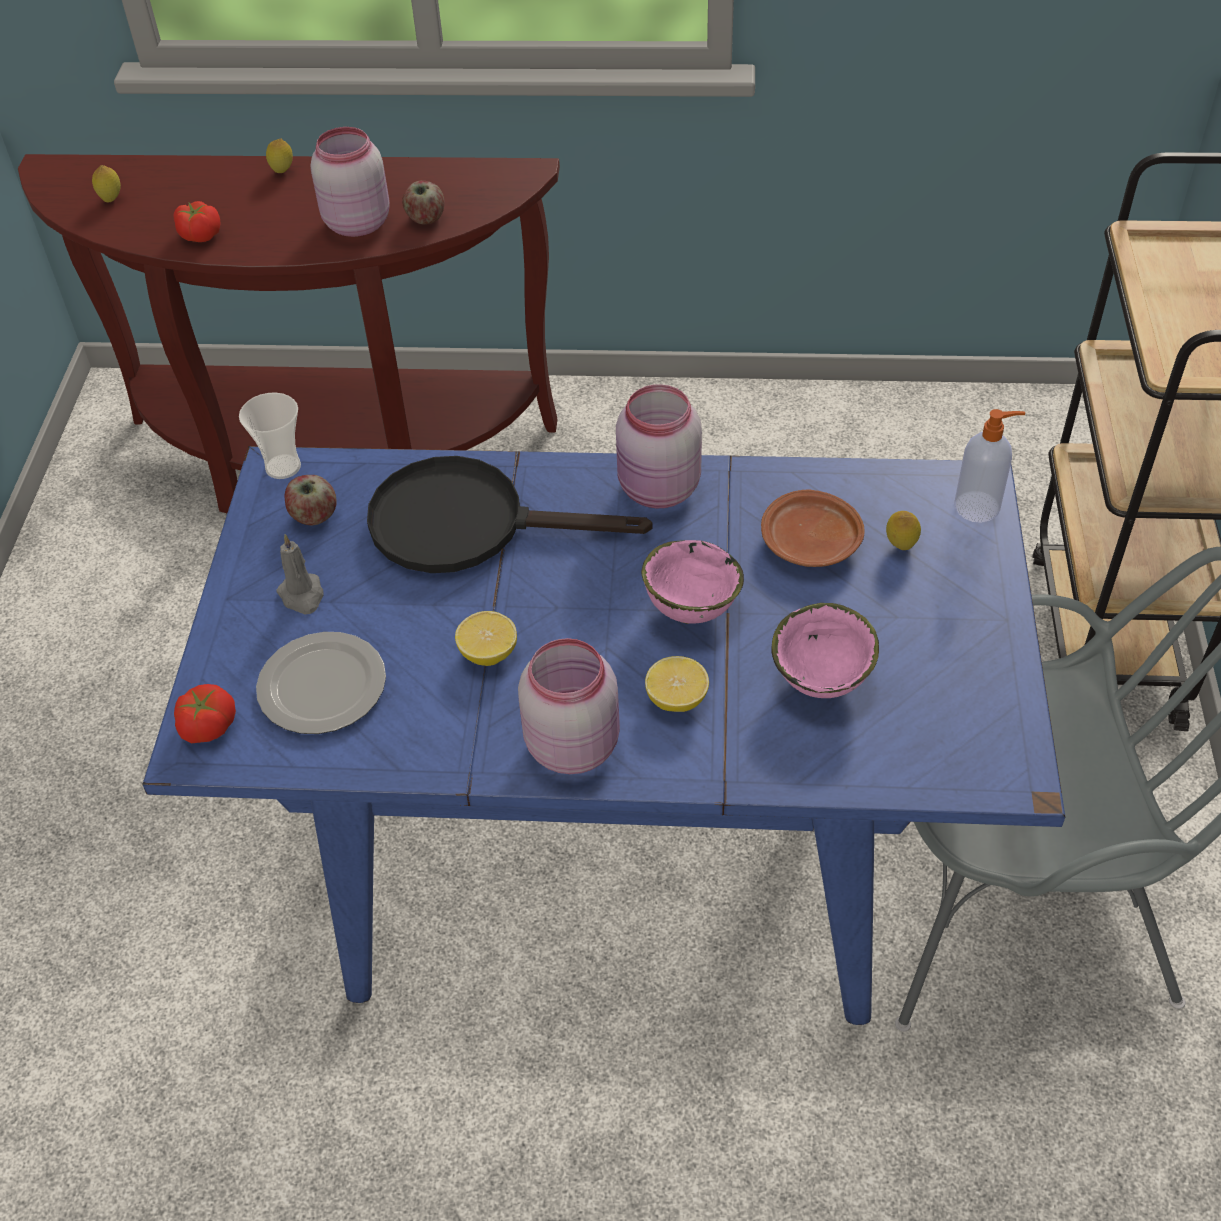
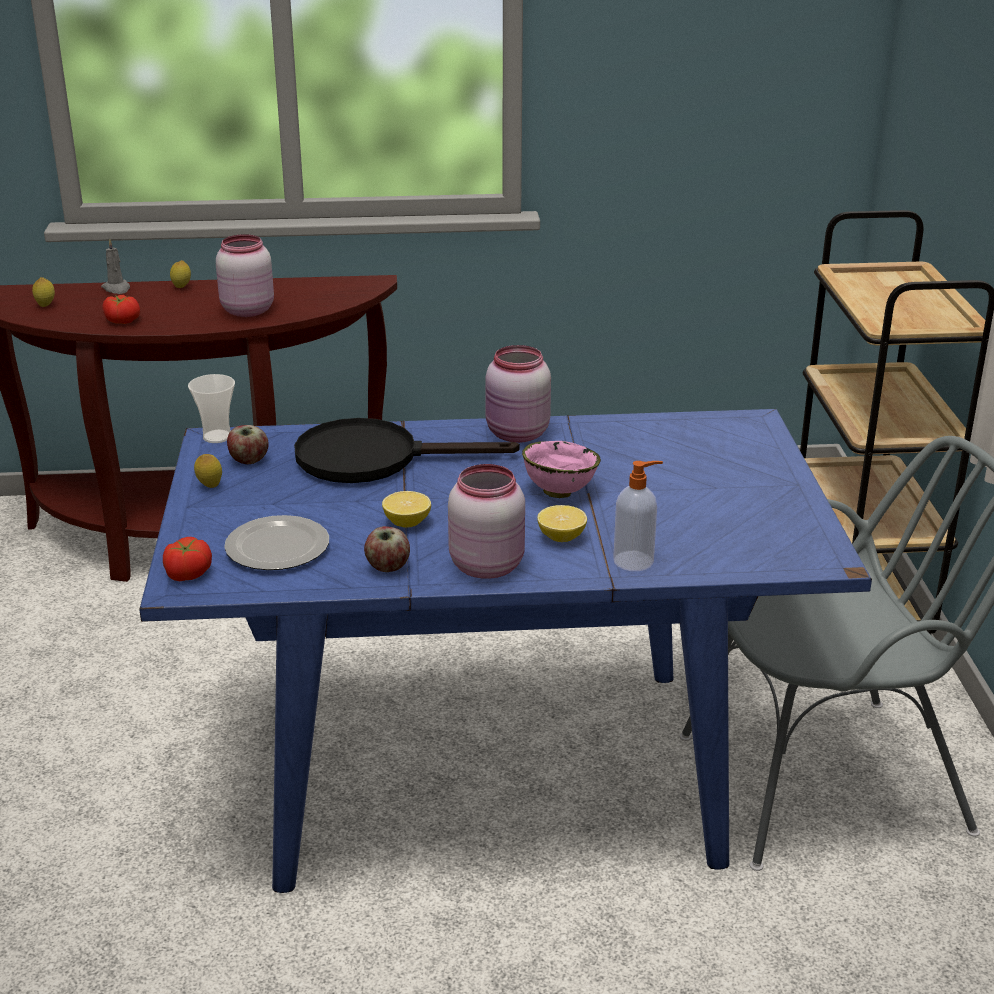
camera: 10 degrees left, 20 degrees down
(302, 595) = (249, 501): grey candle -> grey candle (117, 289)
(426, 219) = (301, 307): apple -> apple (387, 567)
(811, 543) = (641, 455): brown plate -> none
(823, 680) = (671, 522): pink bowl -> none
(900, 546) = (708, 453): lemon -> lemon (210, 486)
(978, 507) = (760, 431): soap dispenser -> soap dispenser (635, 561)

